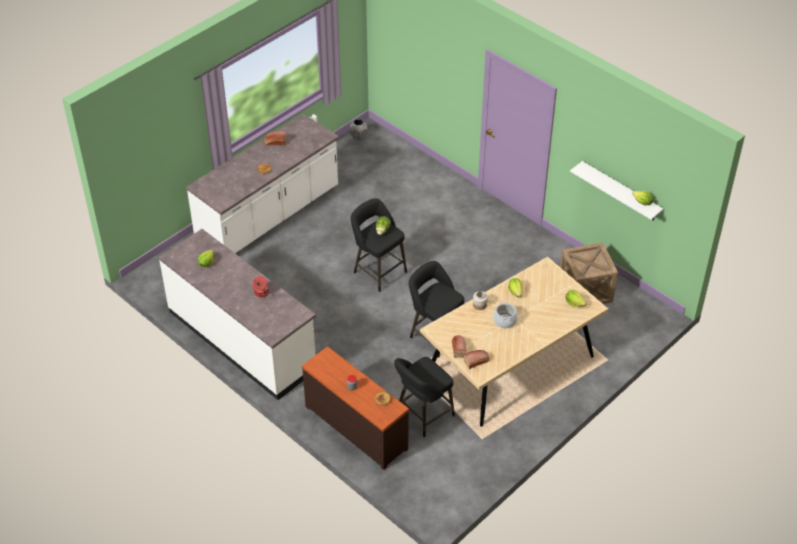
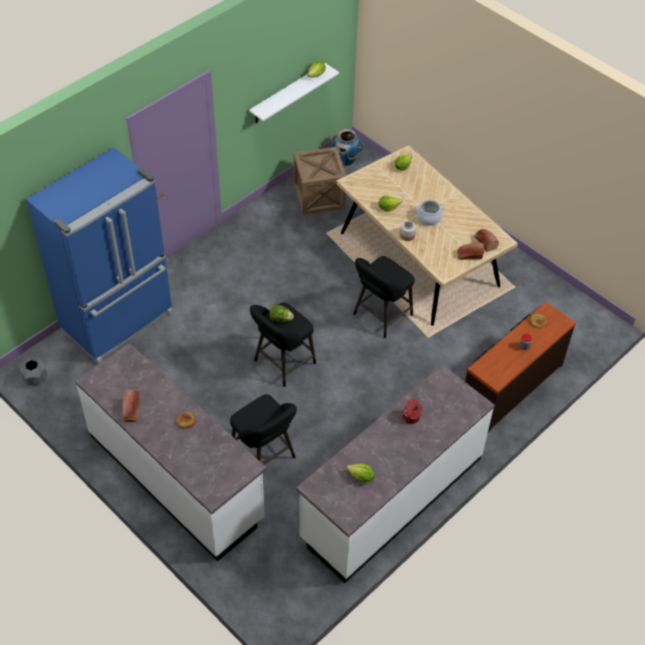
camera: 90 degrees left, 5 degrees up
(417, 173) = (119, 322): none -> blue fridge
(422, 415) = (490, 331): black stool -> black stool (265, 457)
(641, 310) = (346, 160): none -> planter

